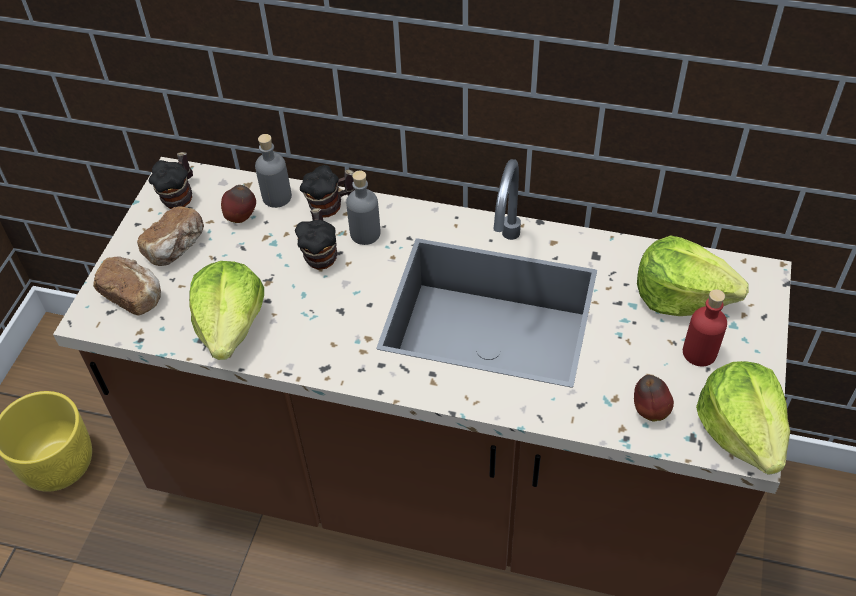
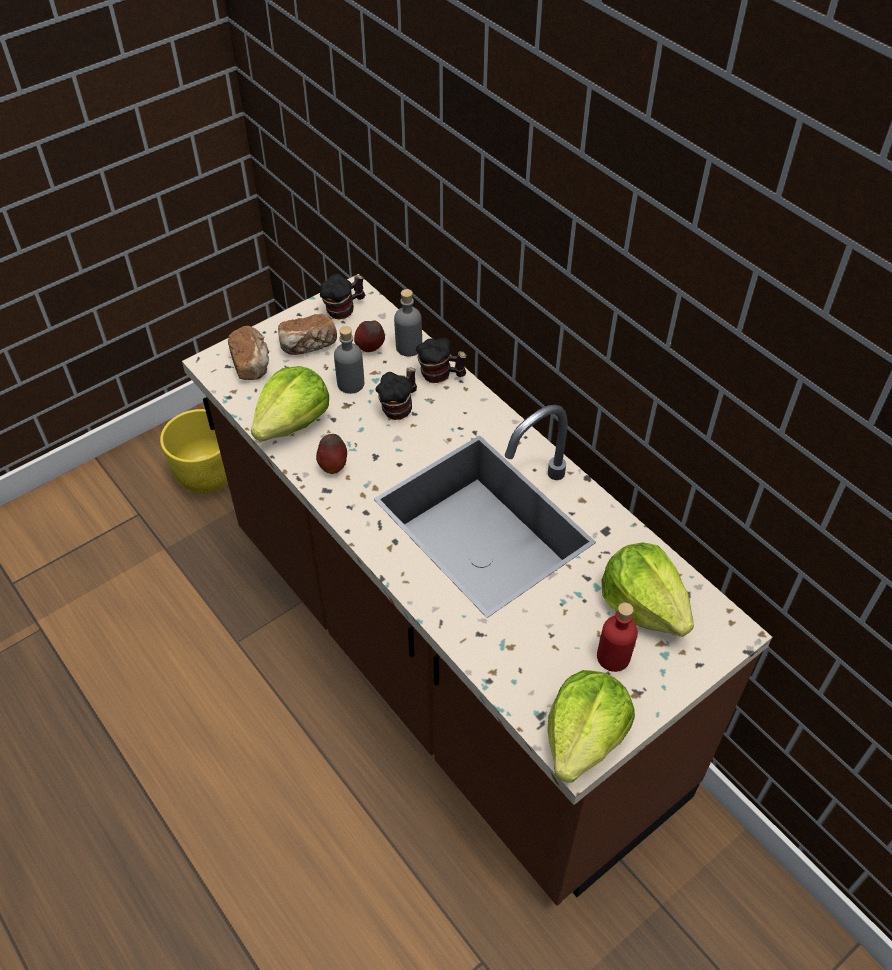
camera: 35 degrees right, 0 degrees up
(365, 234) = (445, 410): grey bottle -> grey bottle (350, 384)
(649, 411) = (526, 673): apple -> apple (333, 466)

